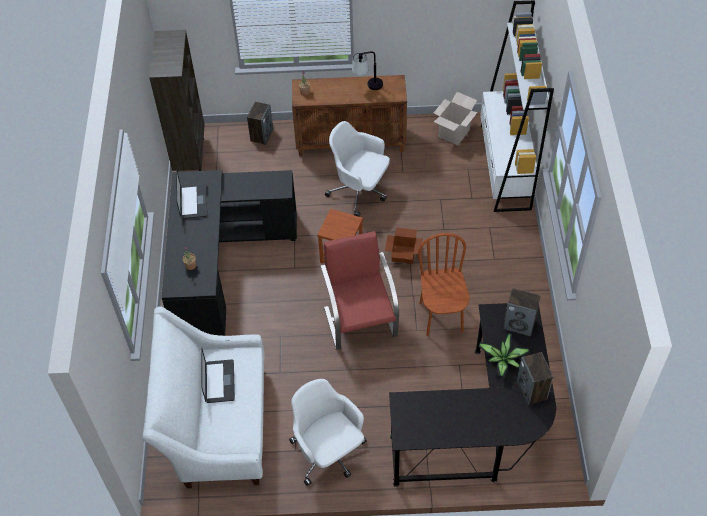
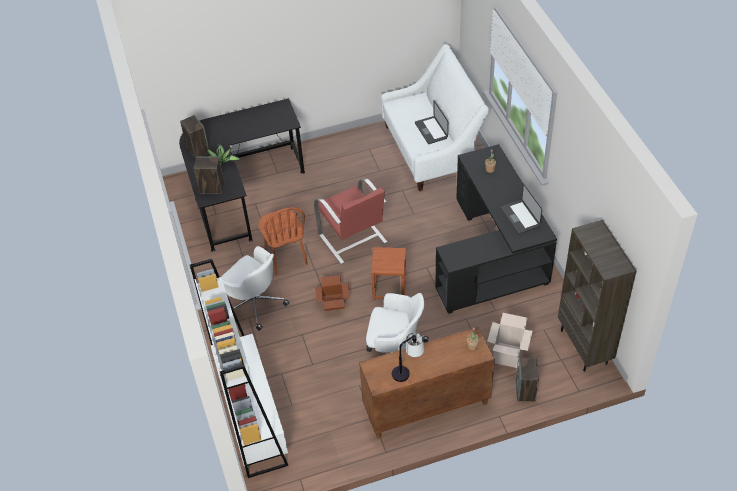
camera: 165 degrees right, 5 degrees down
(328, 453) = (345, 153): white office chair -> white office chair (254, 303)
(453, 133) = (317, 447): cardboard box -> cardboard box (508, 355)

